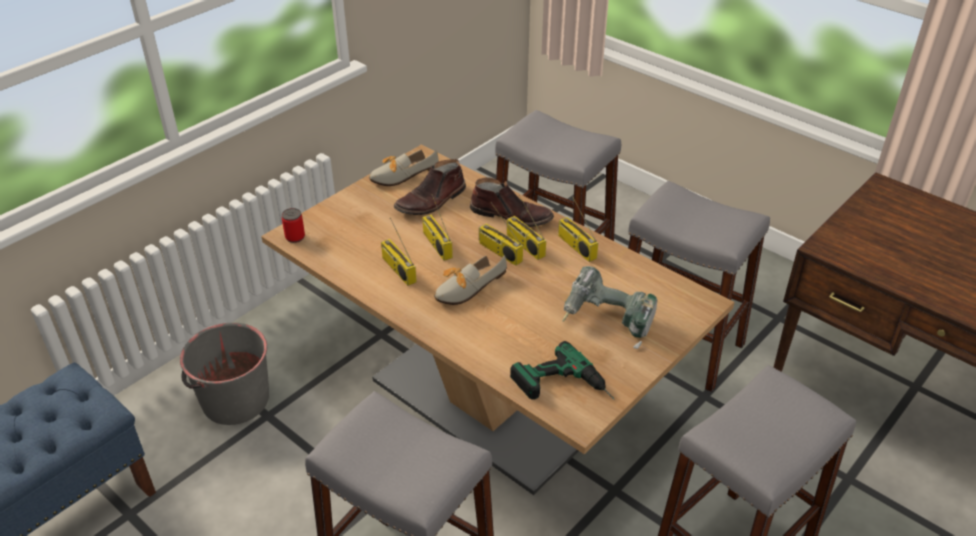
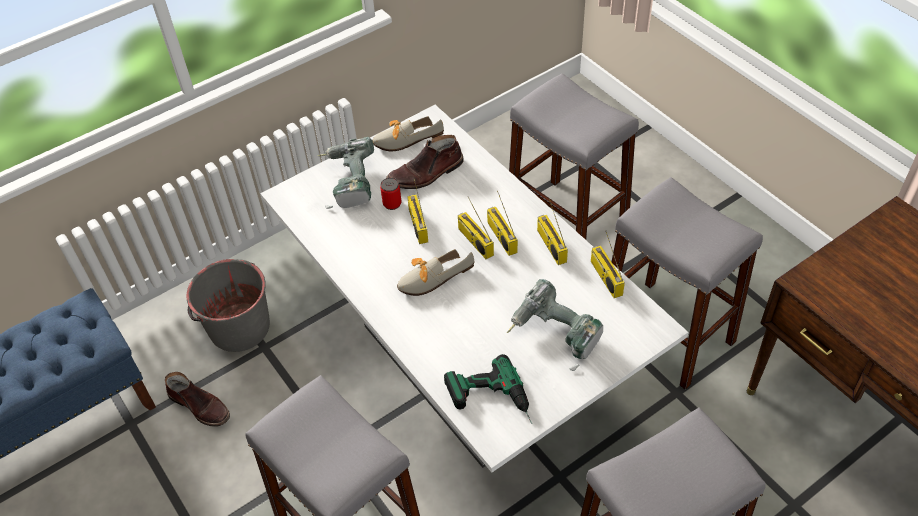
camera: 15 degrees right, 10 degrees up
(295, 237) = (290, 199): can -> can (392, 203)
(353, 217) = (348, 183): none -> power drill
(397, 269) = (374, 248): radio -> radio (605, 277)
(488, 401) = (465, 364): brown dining table -> white dining table
(511, 215) = (498, 200): brown boot -> brown boot (200, 406)

